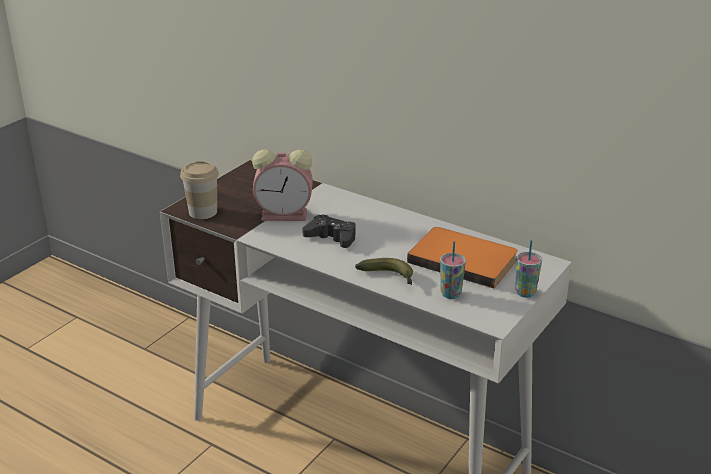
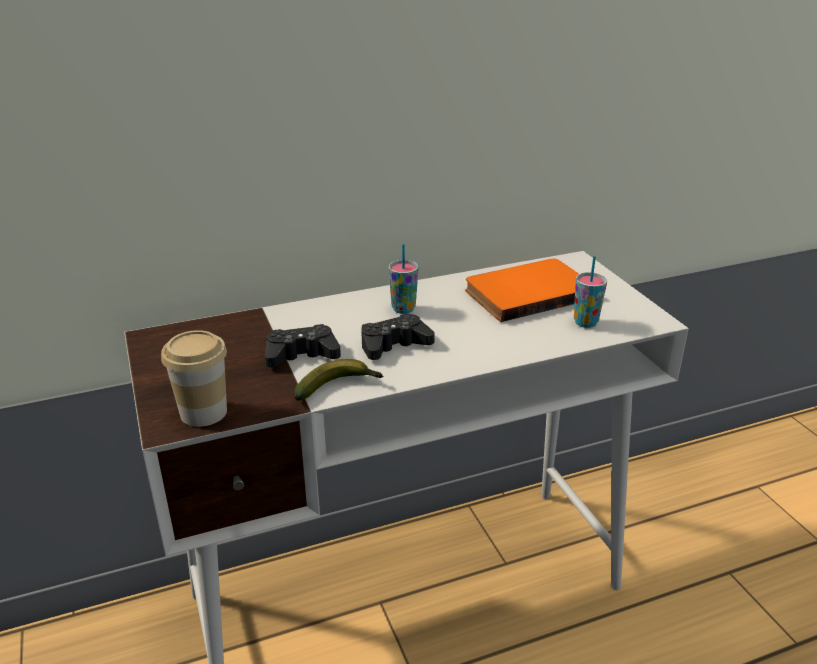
camera: 55 degrees left, 0 degrees up
(286, 214) = (301, 355): alarm clock -> black game controller
(389, 277) = (519, 342): banana -> banana (339, 387)
(525, 293) = (617, 288): cup -> cup (403, 309)

